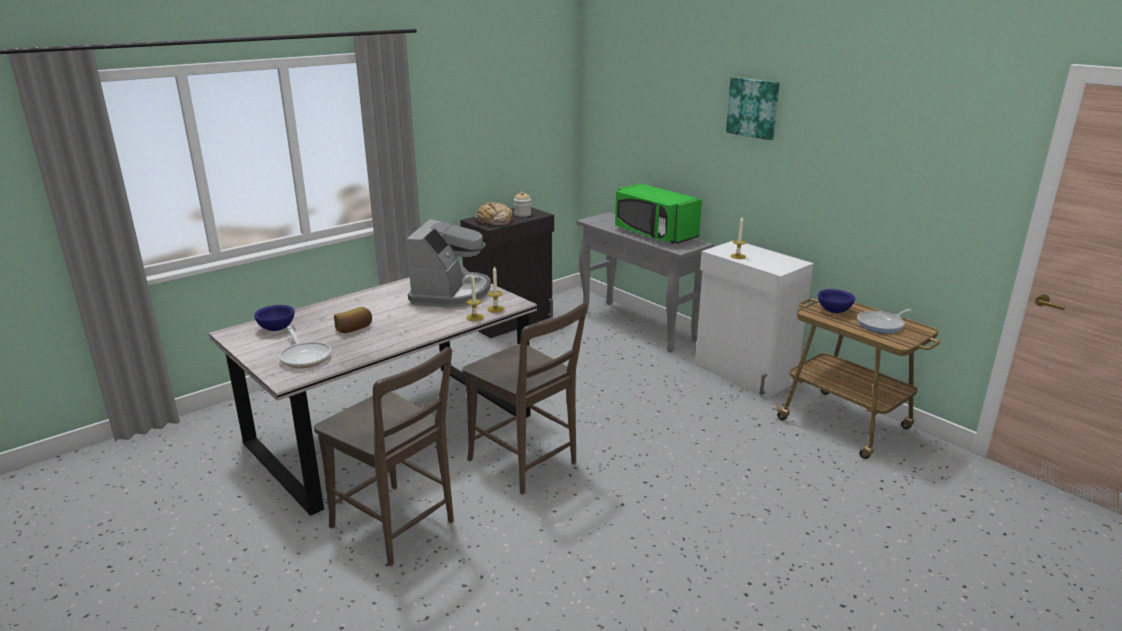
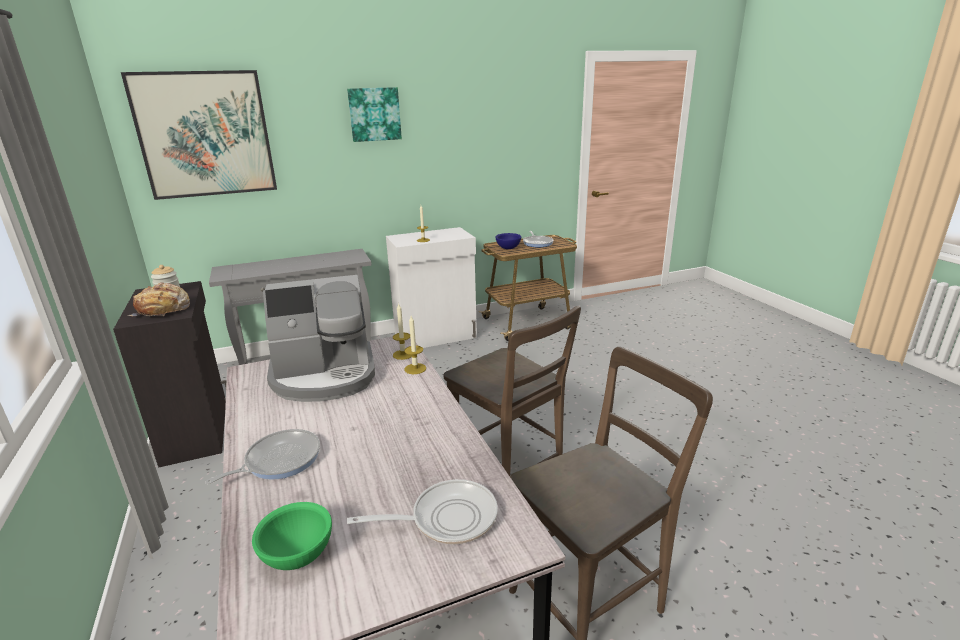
camera: 70 degrees left, 0 degrees up
(277, 328) = (298, 554): blue bowl -> green bowl
(351, 305) = (279, 460): none -> frying pan
(354, 329) = (374, 462): bread -> none
(451, 293) = (325, 376): coffee machine -> coffee machine turned 135 degrees clockwise
(526, 464) = (509, 474): brown chair -> brown chair turned 75 degrees clockwise
(627, 100) = (205, 135): none -> picture
(654, 234) = (307, 261): green microwave -> none

